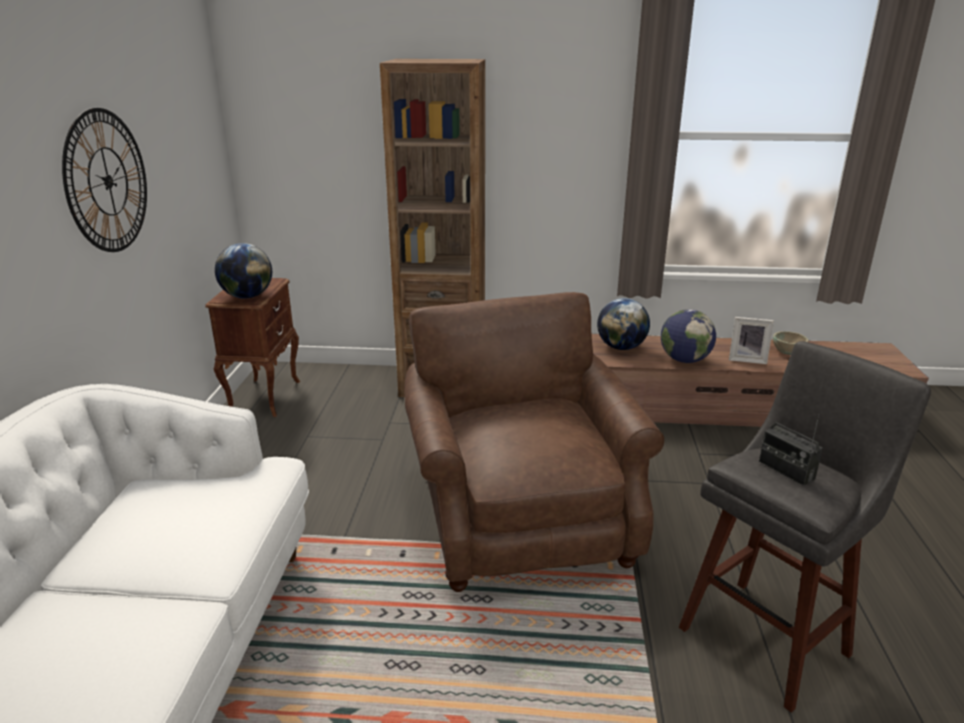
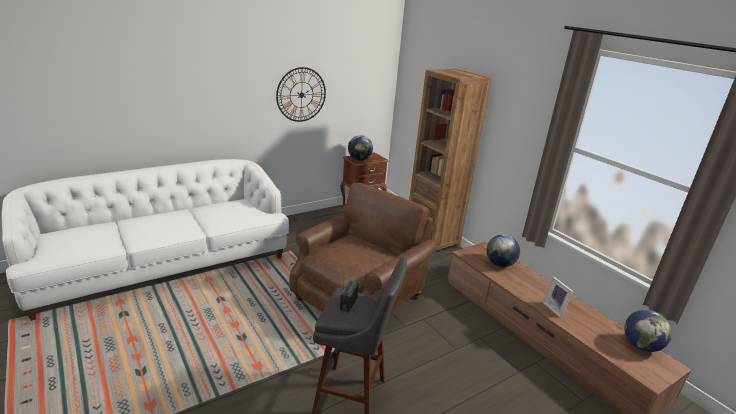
camera: 50 degrees right, 0 degrees up
(684, 360) = (518, 287): globe -> globe (640, 346)
(787, 353) = (591, 323): beige bowl -> none

